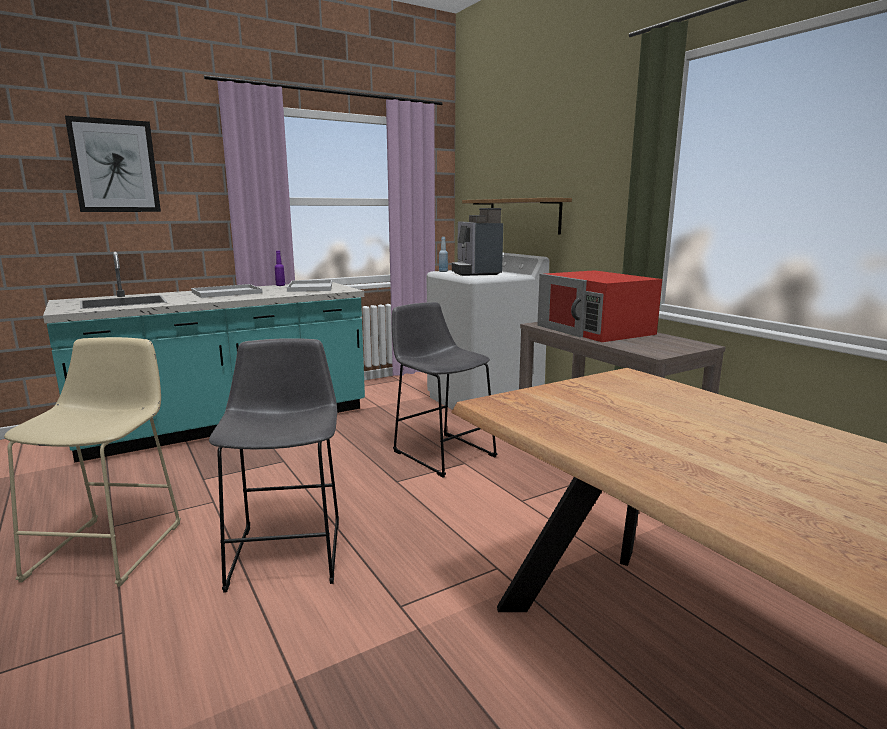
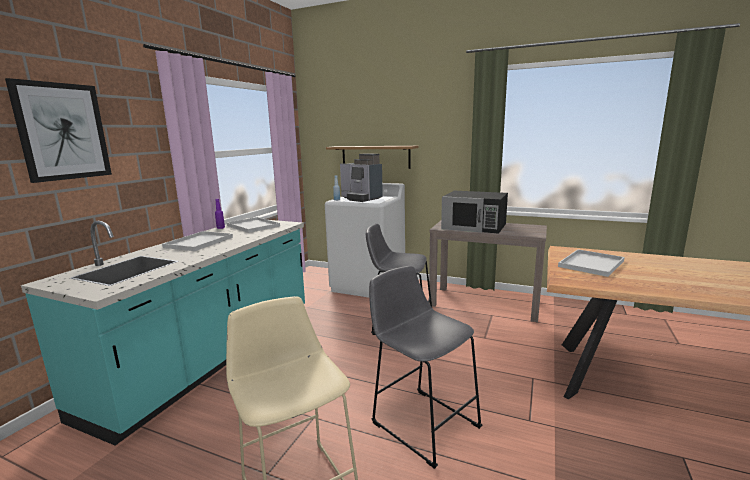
camera: 35 degrees left, 0 degrees up
(595, 330) = (474, 226): red microwave -> black microwave
(606, 398) = (591, 264): none -> white tray

